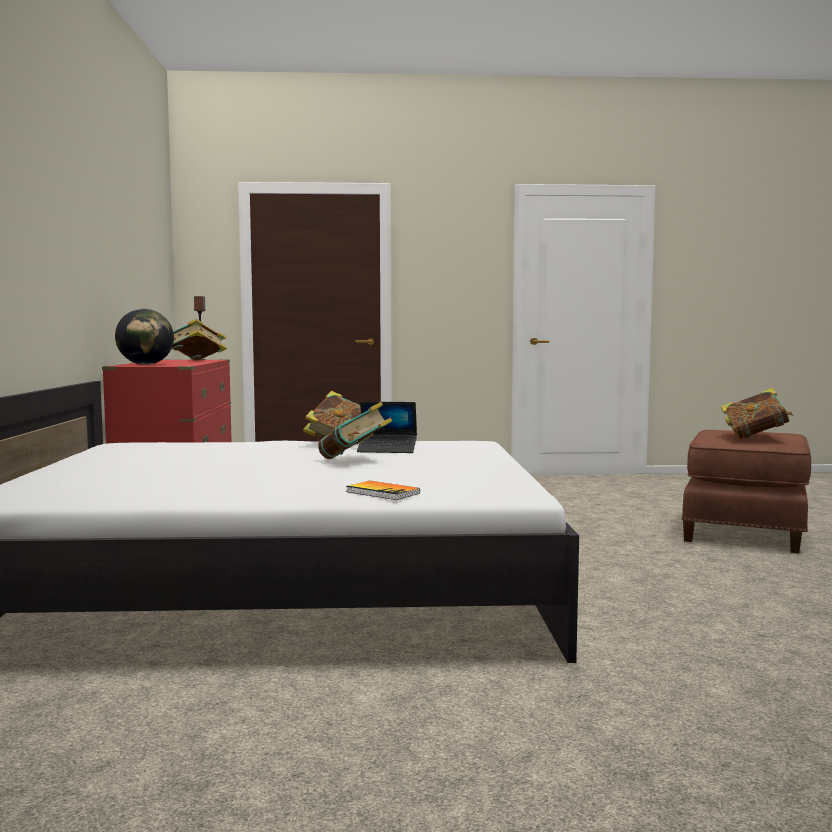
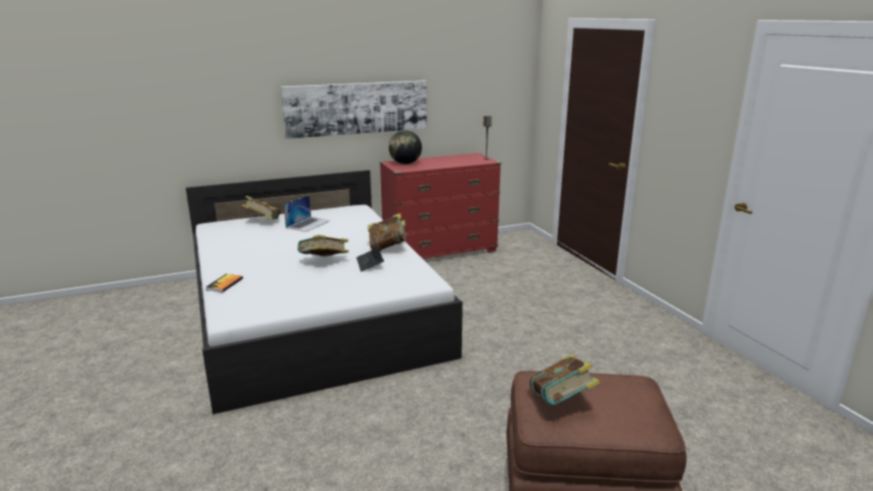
camera: 70 degrees right, 15 degrees up
(76, 267) = (357, 108): none -> picture
(152, 459) = (308, 224): none -> laptop
(197, 361) = (458, 163): book -> book (263, 221)

